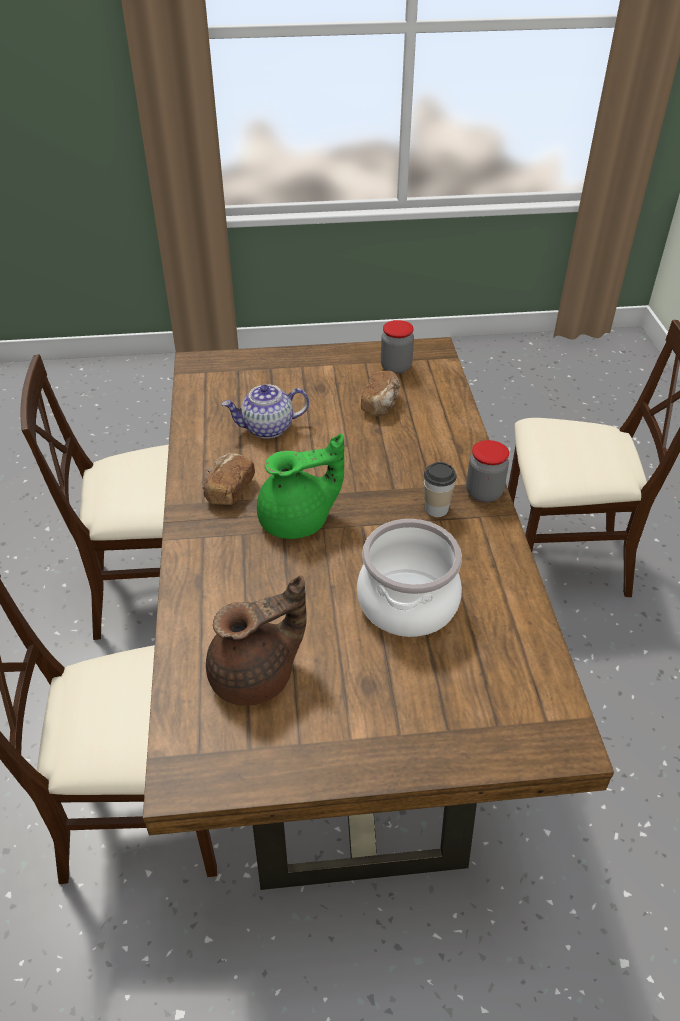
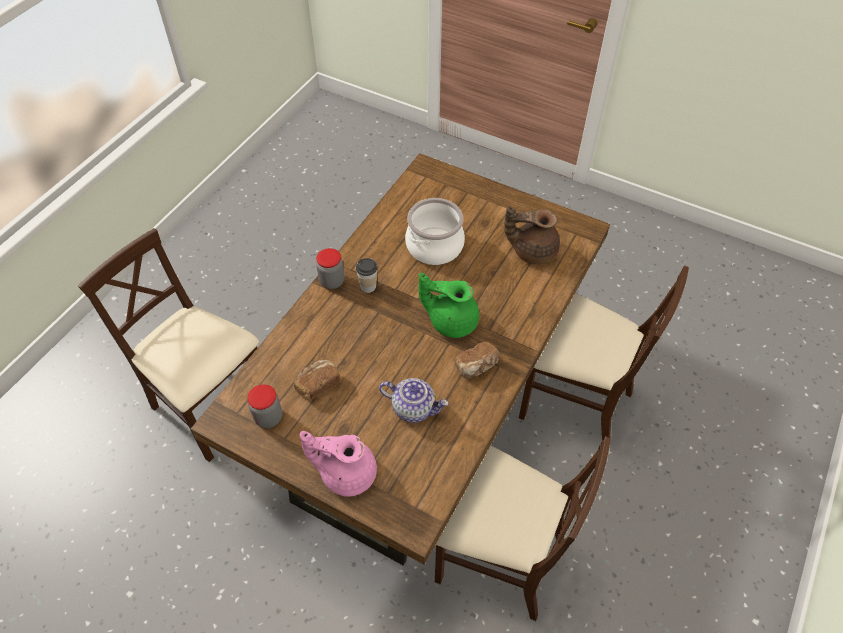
camera: 145 degrees left, 10 degrees up
(287, 365) = (346, 473): none -> pink teapot

